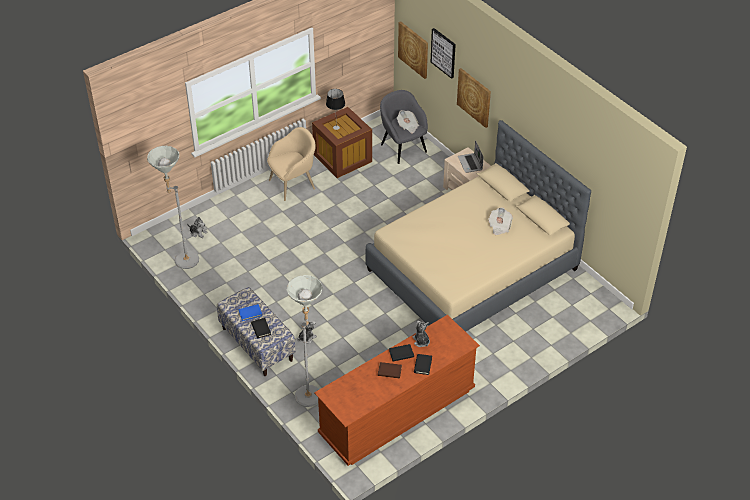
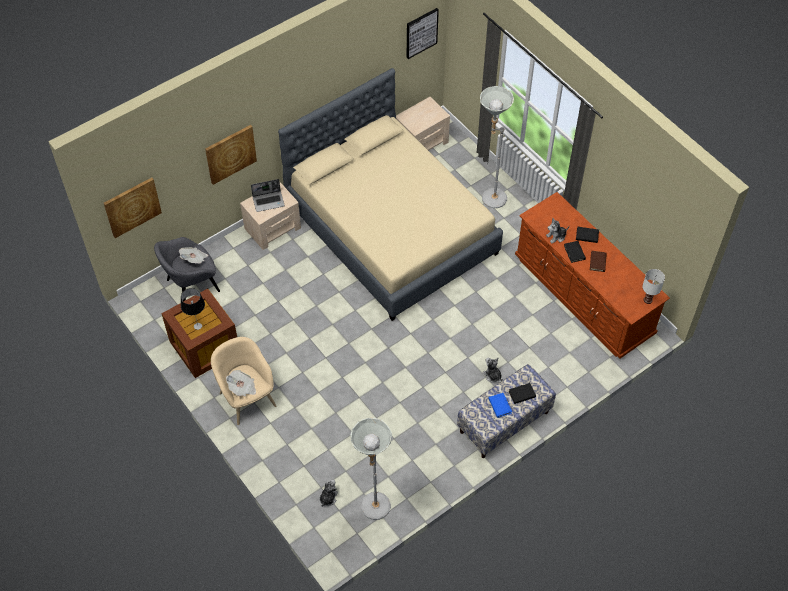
camera: 90 degrees left, 10 degrees up
(309, 392) = (565, 370): grey floor lamp -> grey floor lamp (488, 197)
(342, 408) = (648, 300): none -> white table lamp
(443, 52) = (177, 161): picture -> picture (421, 32)
(499, 226) = (386, 172): newspaper -> newspaper (242, 388)
(585, 292) = (422, 142): none -> beige nightstand

